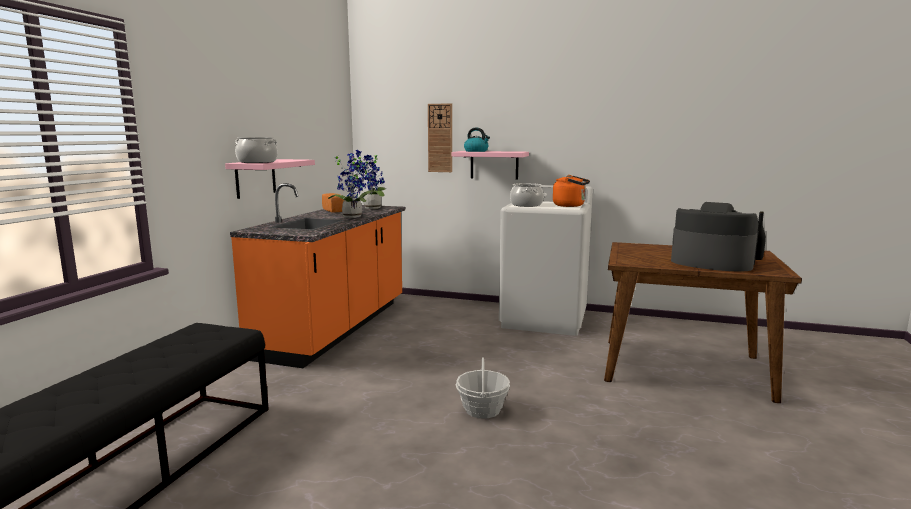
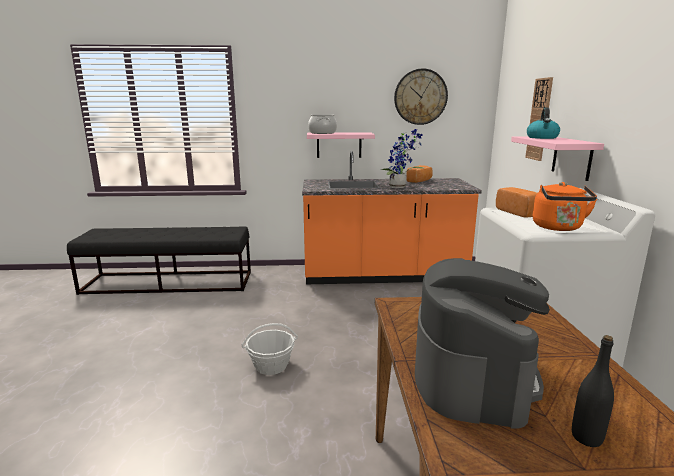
camera: 70 degrees right, 5 degrees up
(310, 116) = (420, 97): none -> wall clock
(370, 208) = (449, 185): potted plant -> none
(526, 205) = (519, 212): cooking pot -> bread

